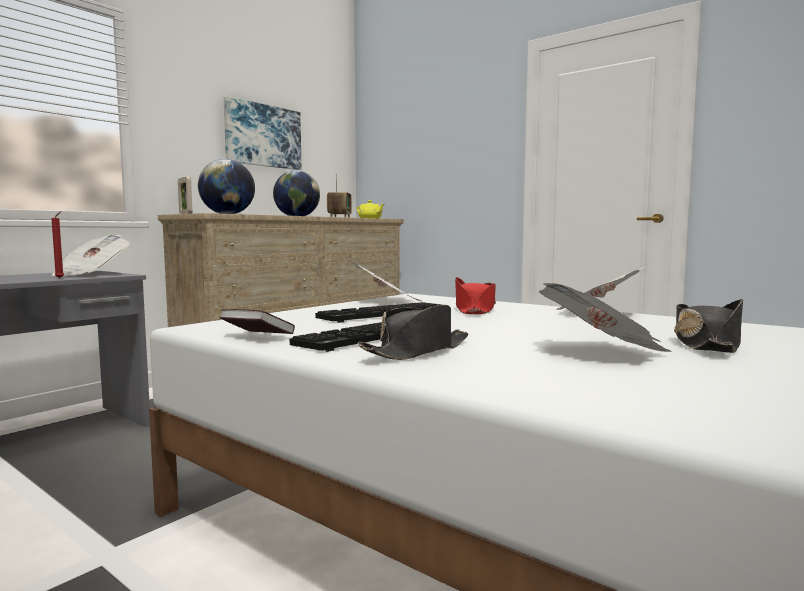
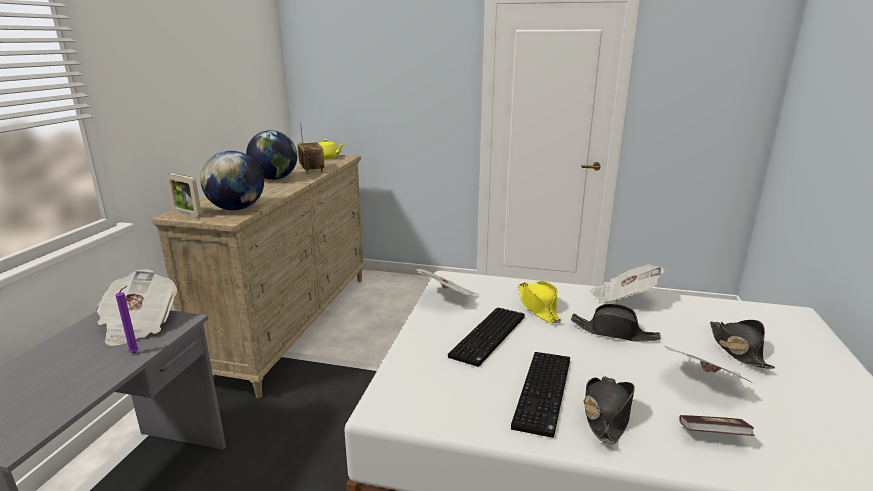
camera: 25 degrees left, 15 degrees up
(60, 278) = (136, 353): red candle -> purple candle
(257, 337) = (465, 419): book -> book (712, 435)
(263, 136) = (211, 84): picture -> none
(474, 309) = (538, 307): red hat -> yellow hat
(539, 324) = (614, 332): none -> black hat

